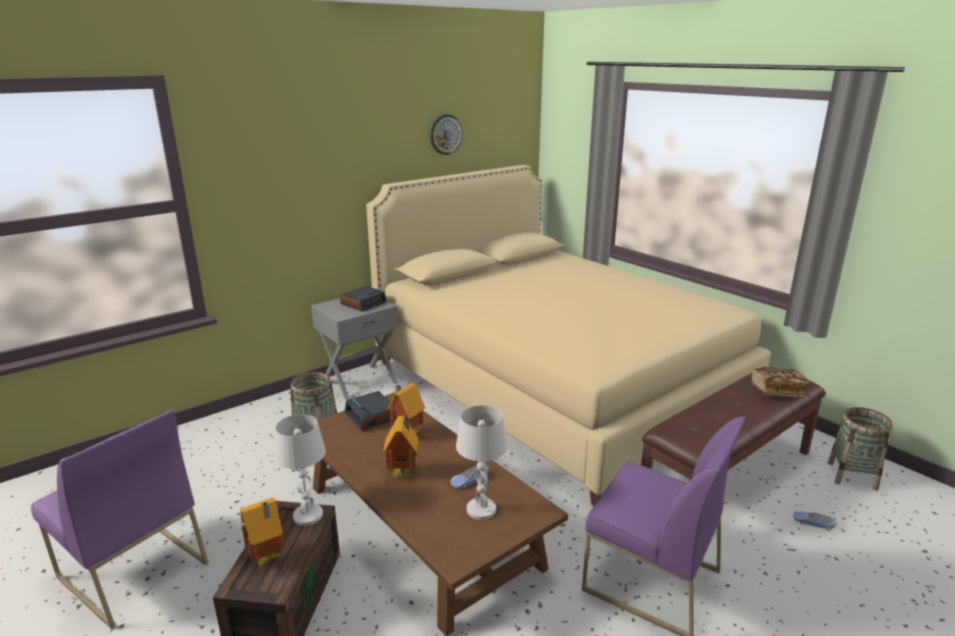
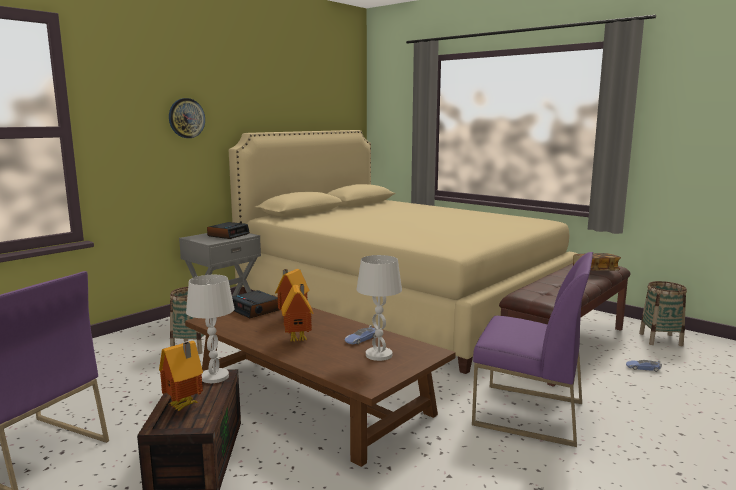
camera: 10 degrees left, 10 degrees down
(445, 134) = (293, 97): wall clock -> wall clock (186, 118)

